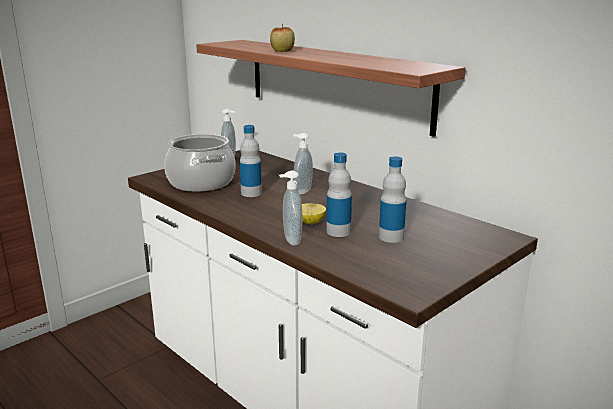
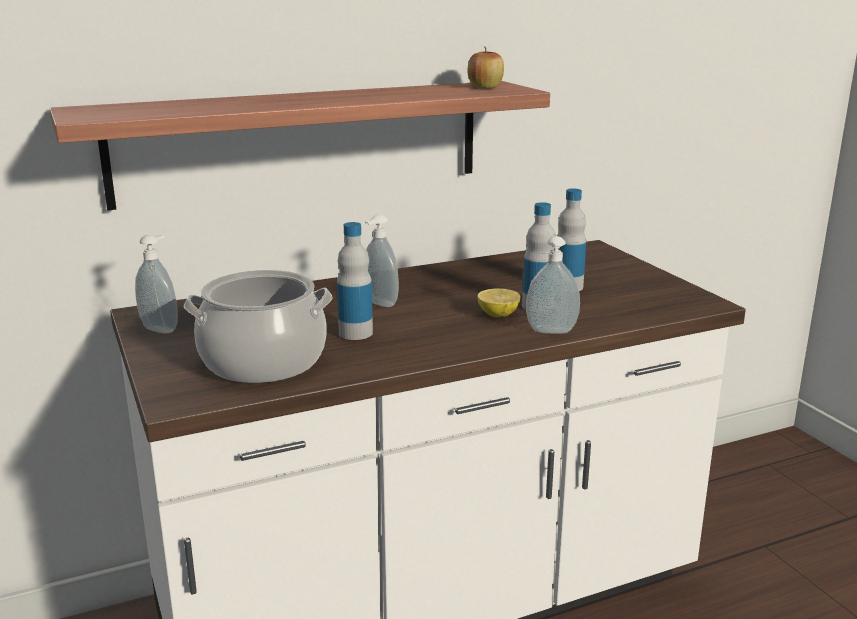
camera: 70 degrees left, 0 degrees up
(282, 51) = (264, 103): apple -> apple (485, 87)

